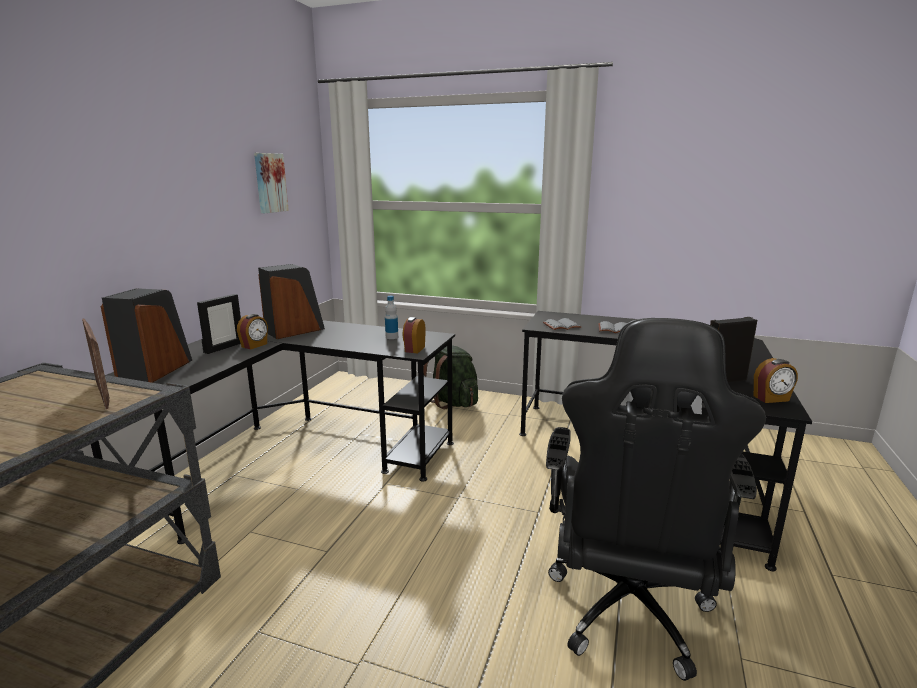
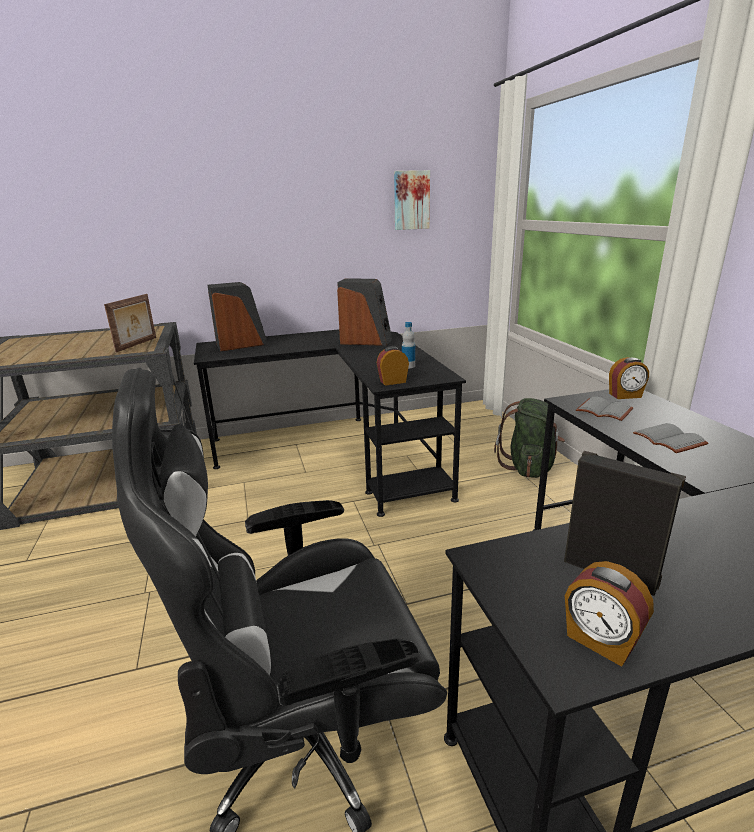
camera: 55 degrees right, 5 degrees up
(224, 347) = (301, 341): picture frame -> none
(254, 345) = (317, 344): alarm clock -> alarm clock (625, 395)

